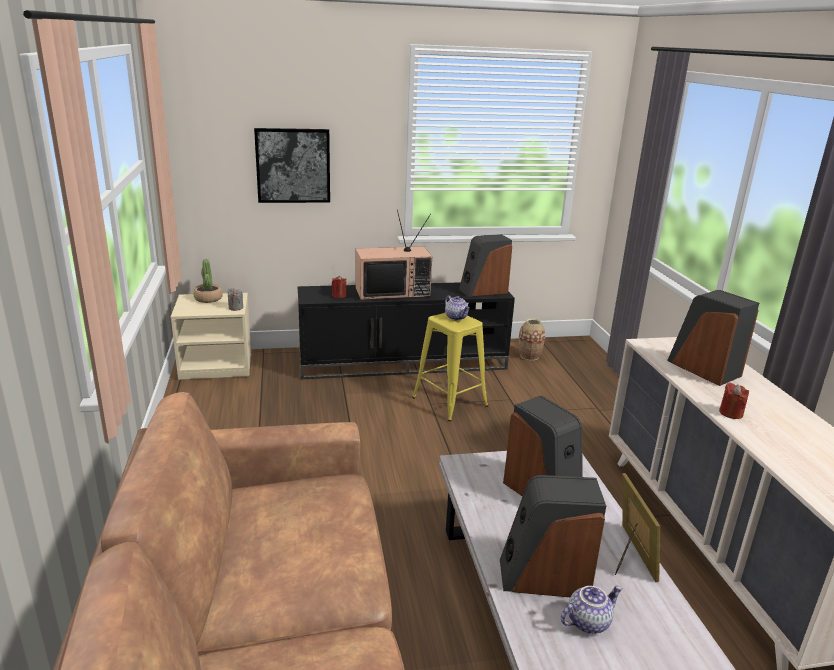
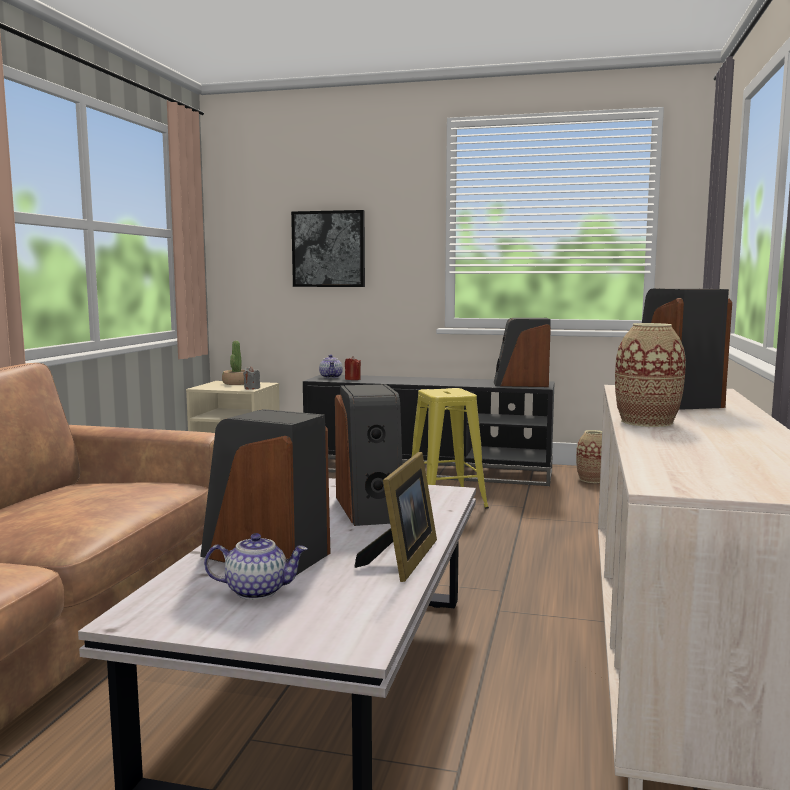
camera: 25 degrees right, 15 degrees down
(393, 292) = (414, 380): television -> none
(456, 317) = (451, 390): teapot -> teapot (331, 377)
(731, 413) = (646, 422): red candle -> vase

